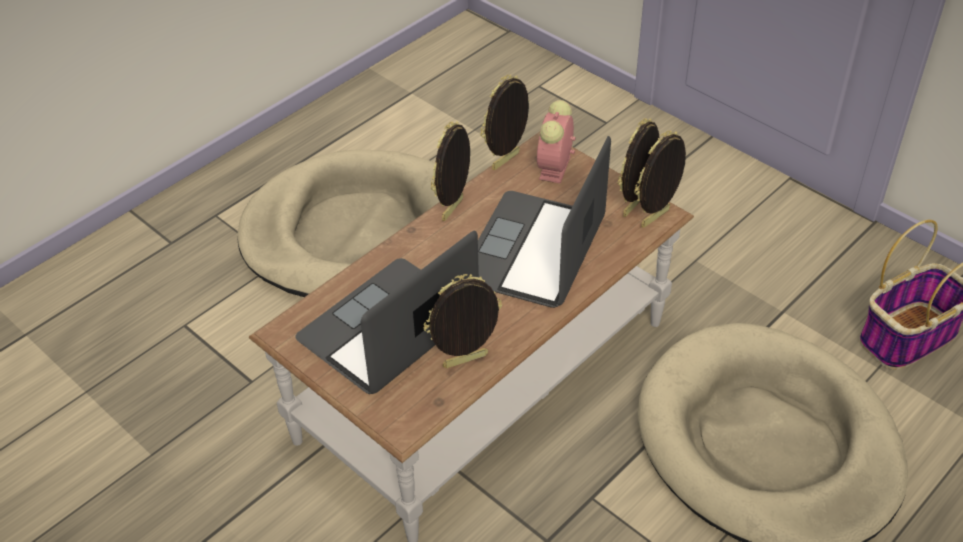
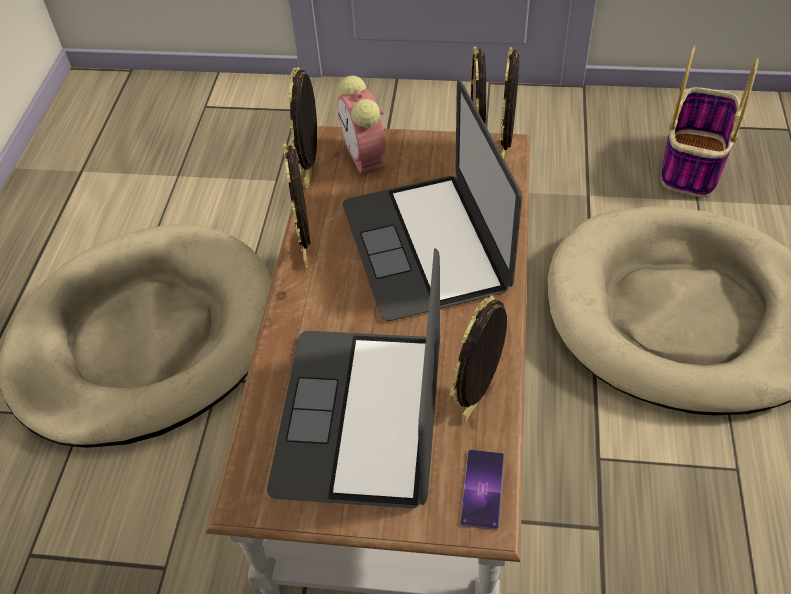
camera: 35 degrees left, 5 degrees up
(418, 410) = (482, 489): none -> phone

